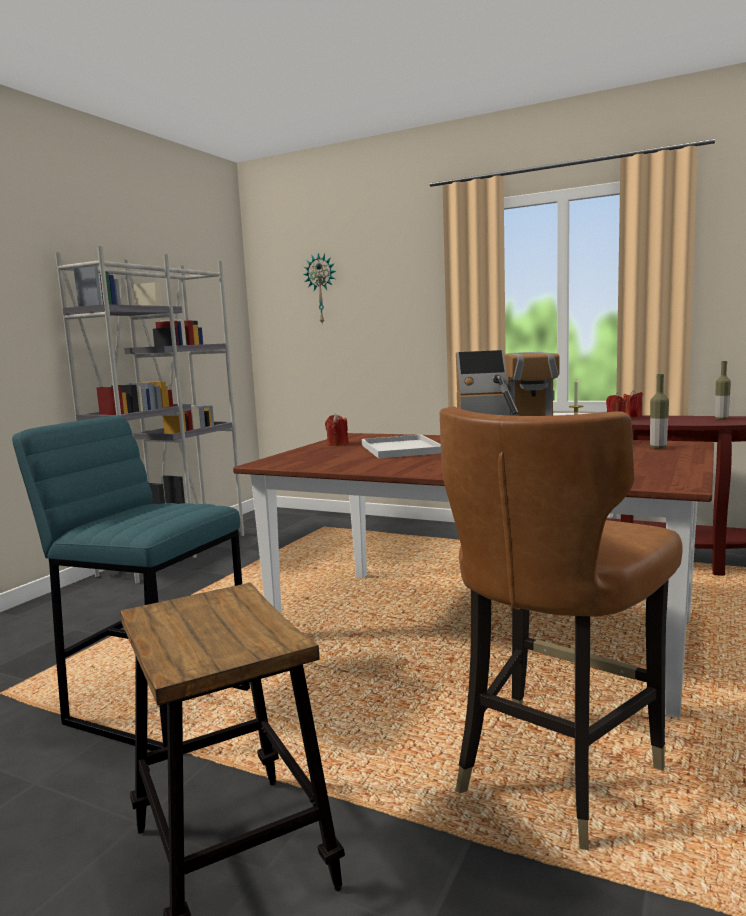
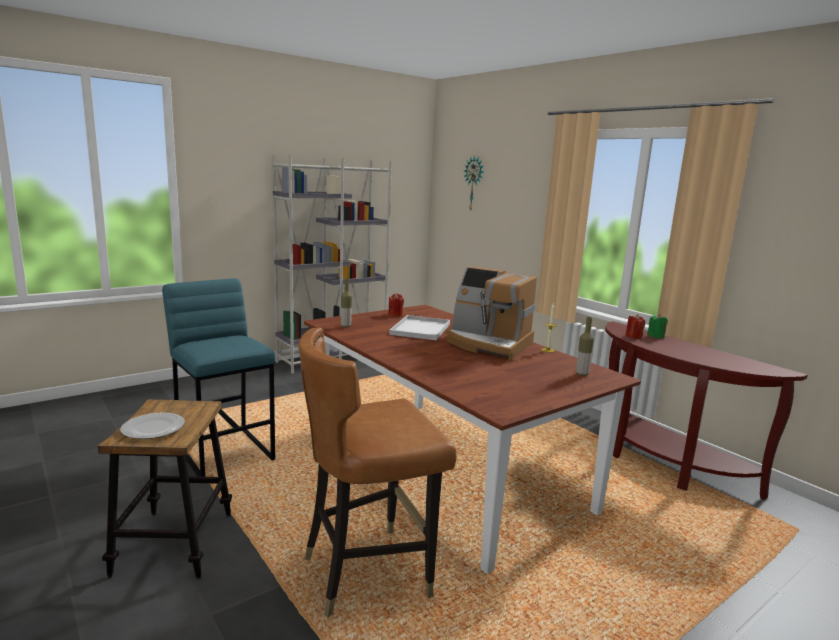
camera: 25 degrees right, 5 degrees up
(212, 639) = (153, 428): none -> plate
(632, 416) = (656, 336): red candle -> green candle
(721, 419) = (720, 357): bottle -> bottle (346, 326)

